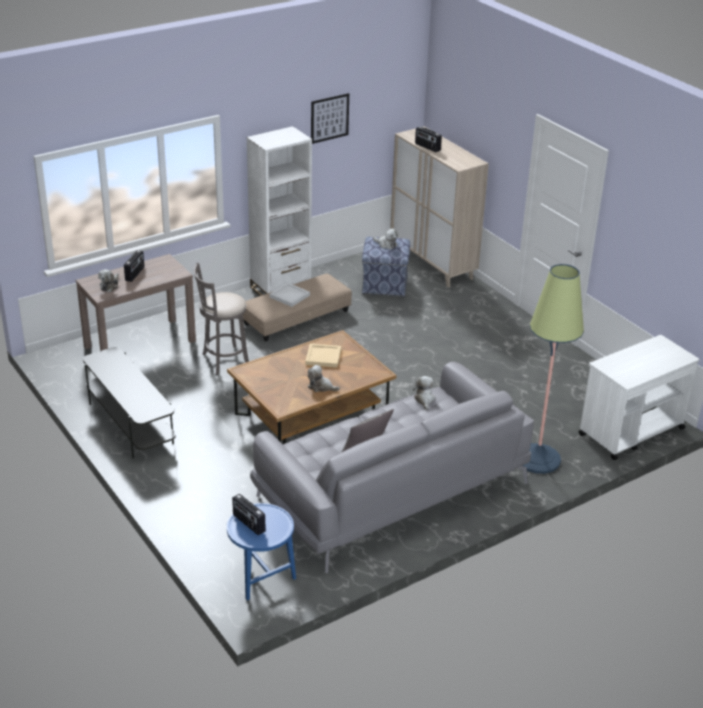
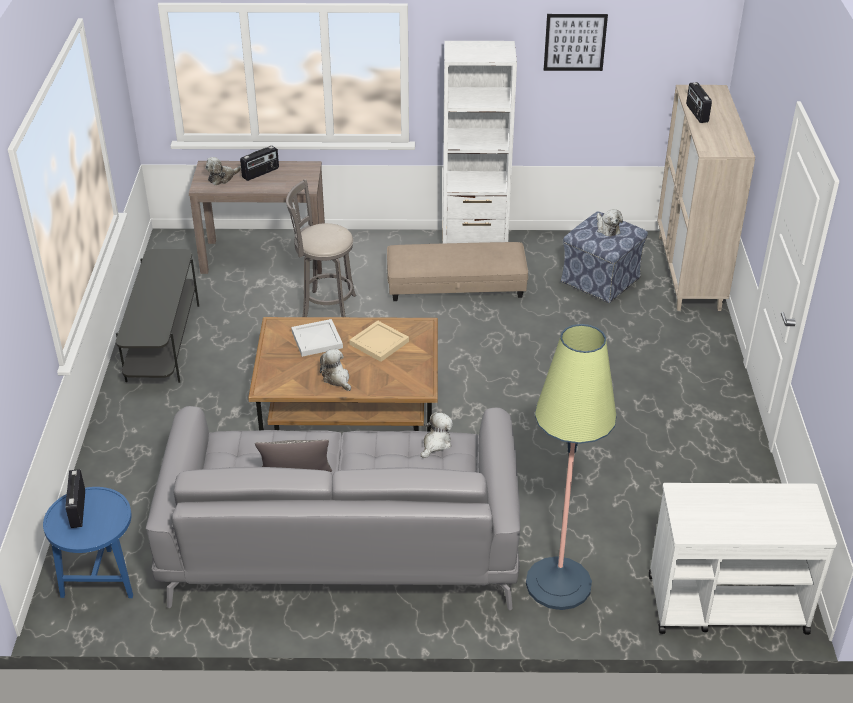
camera: 35 degrees right, 5 degrees up
(289, 296) = (444, 256): white tray -> white tray (316, 340)

